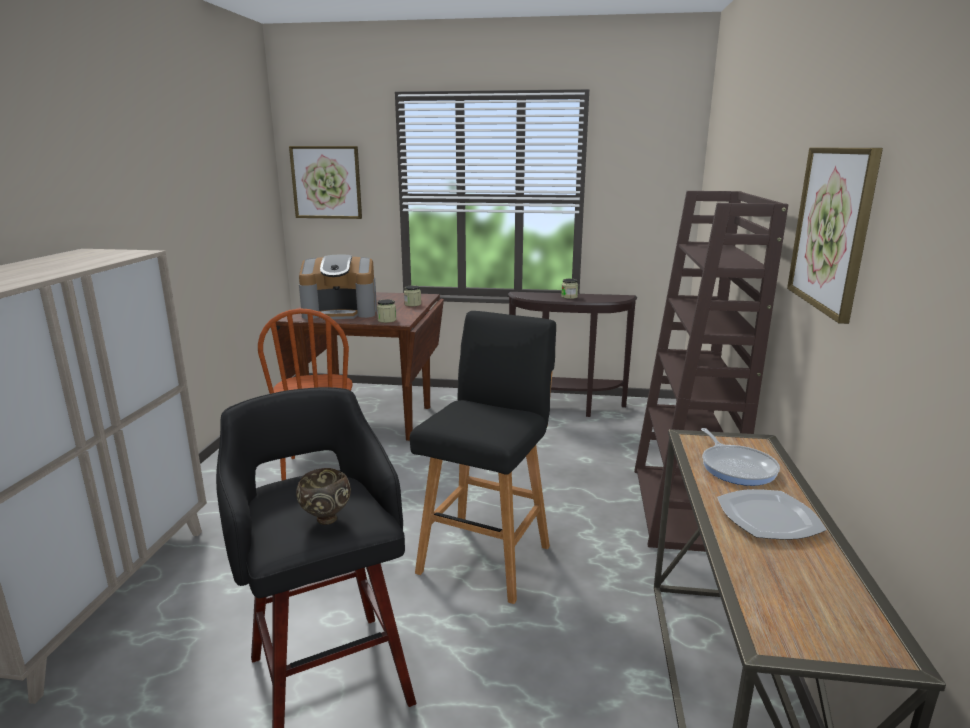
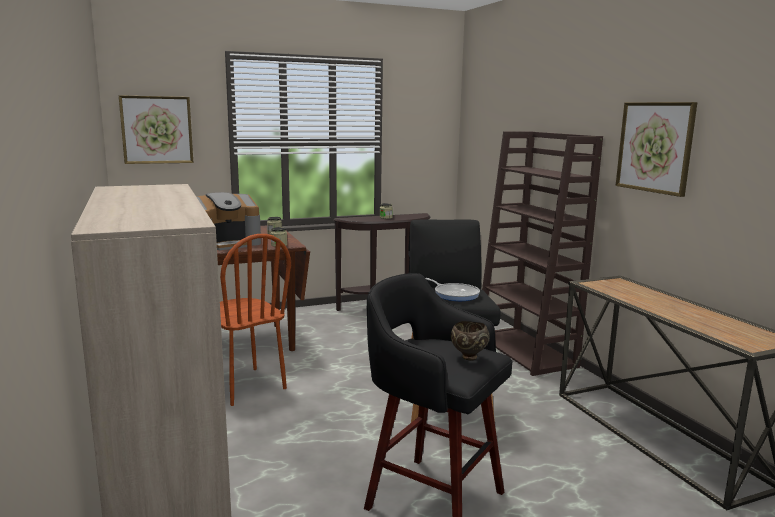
camera: 30 degrees left, 5 degrees down
(736, 467) = (628, 291): frying pan -> frying pan (455, 294)
(768, 517) = (676, 307): plate -> none

